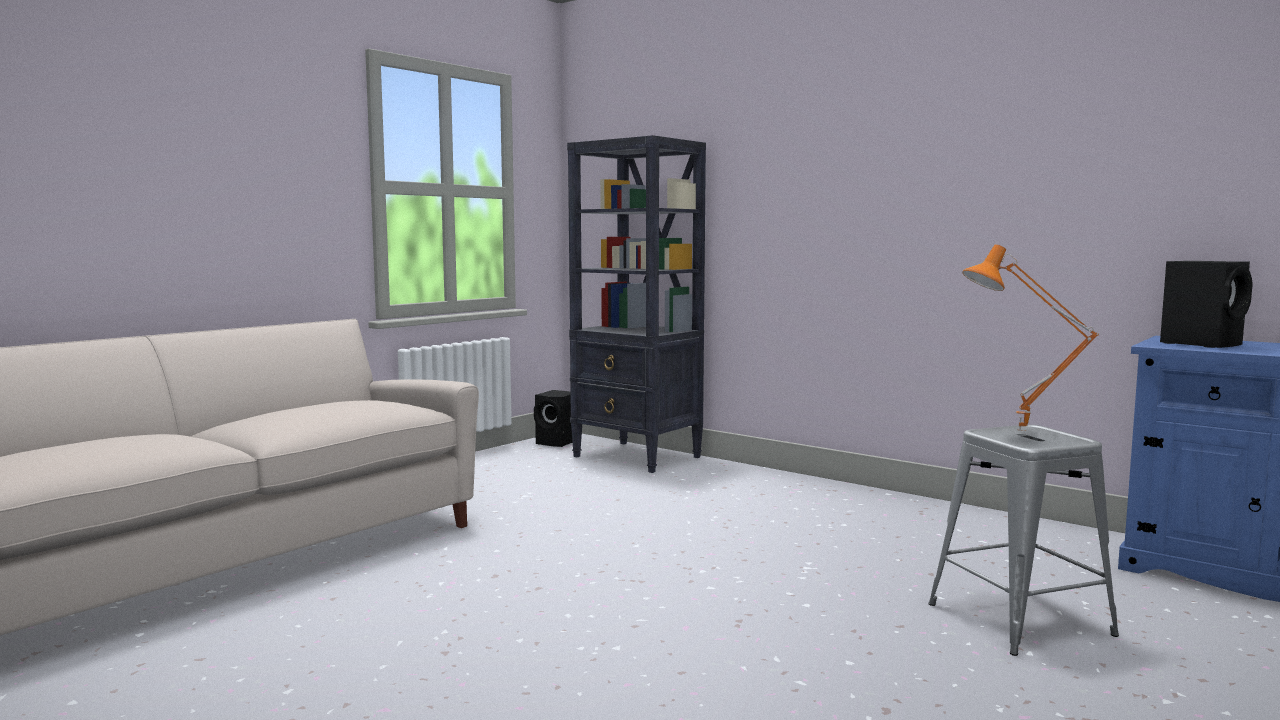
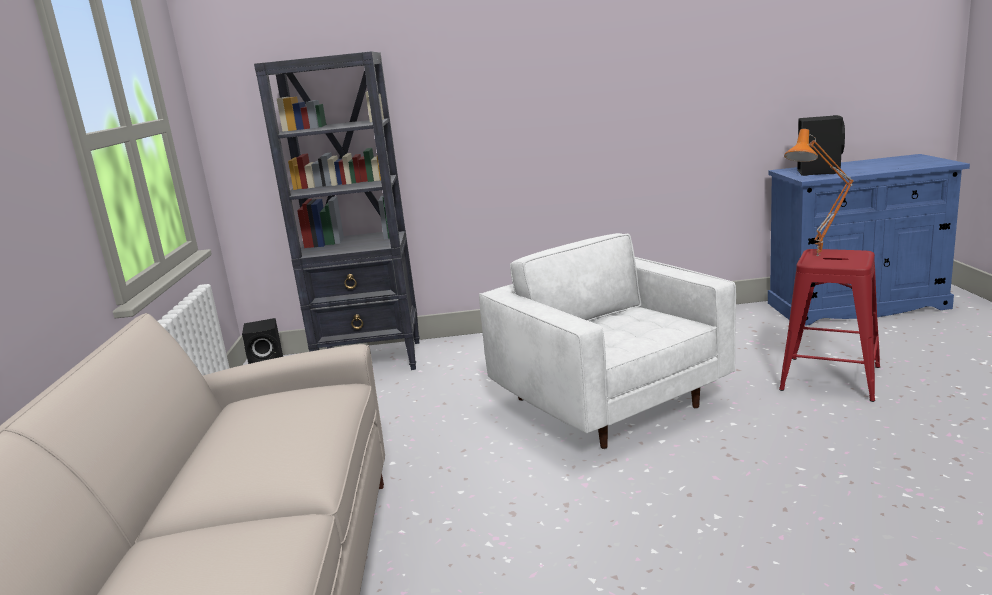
camera: 40 degrees left, 10 degrees up
(735, 549) = (609, 405): none -> white armchair
(1018, 619) = (830, 378): grey stool -> red stool

